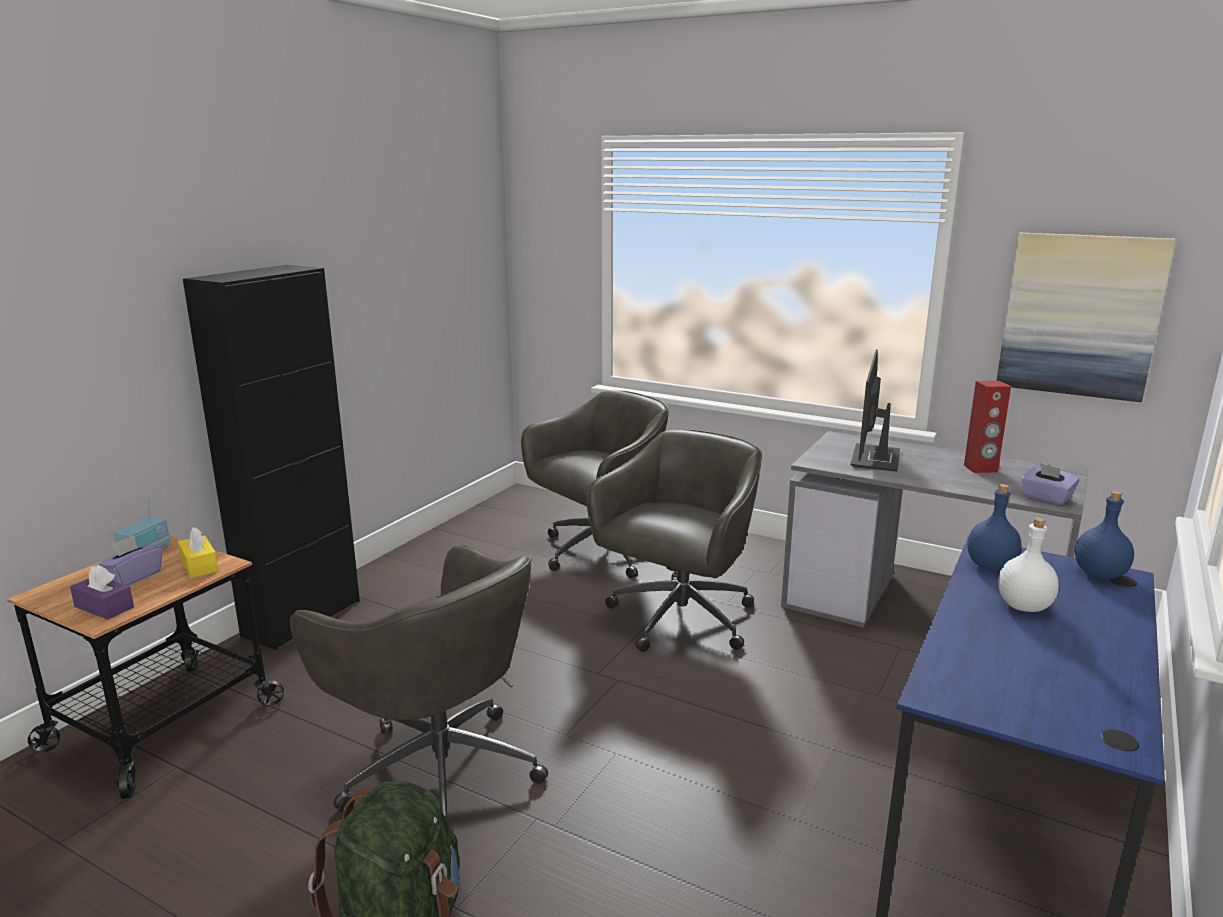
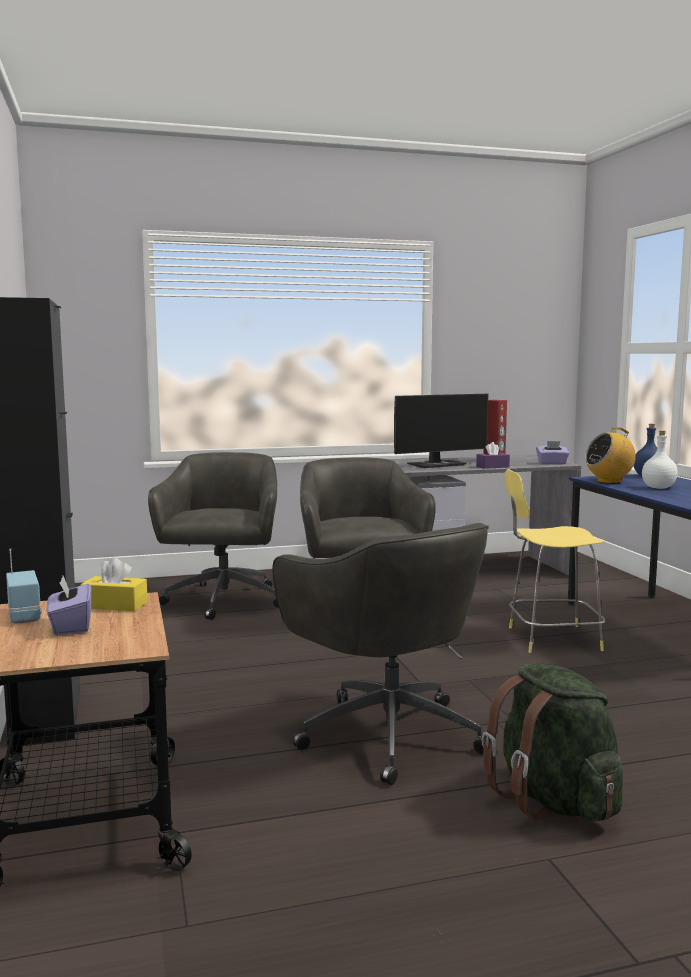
camera: 45 degrees left, 10 degrees down
(104, 607) = (113, 643): purple tissue box -> purple tissue box (492, 467)
(438, 768) = (387, 732): grey office chair -> grey office chair turned 60 degrees clockwise
(809, 749) = (550, 639): none -> yellow stool
(875, 459) = (437, 464): monitor -> monitor turned 90 degrees counterclockwise
(991, 566) = (609, 481): blue bottle -> radio
(1080, 315) = (509, 359): picture -> none

